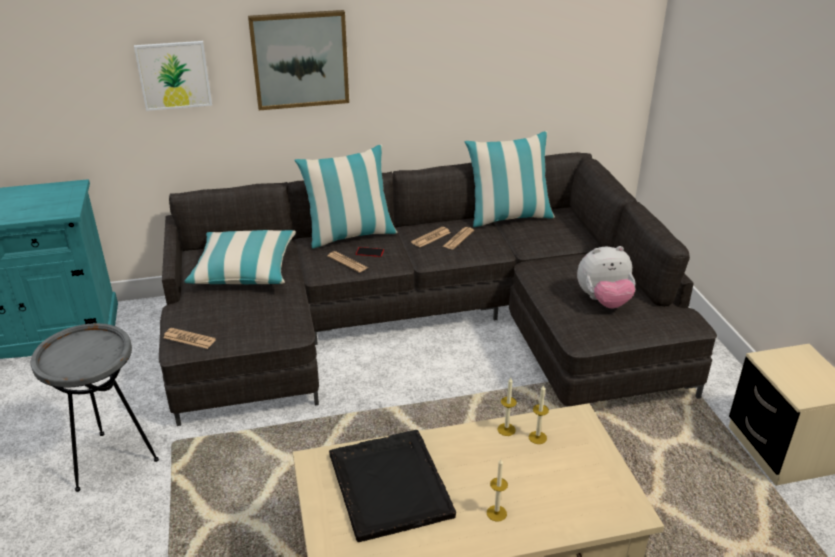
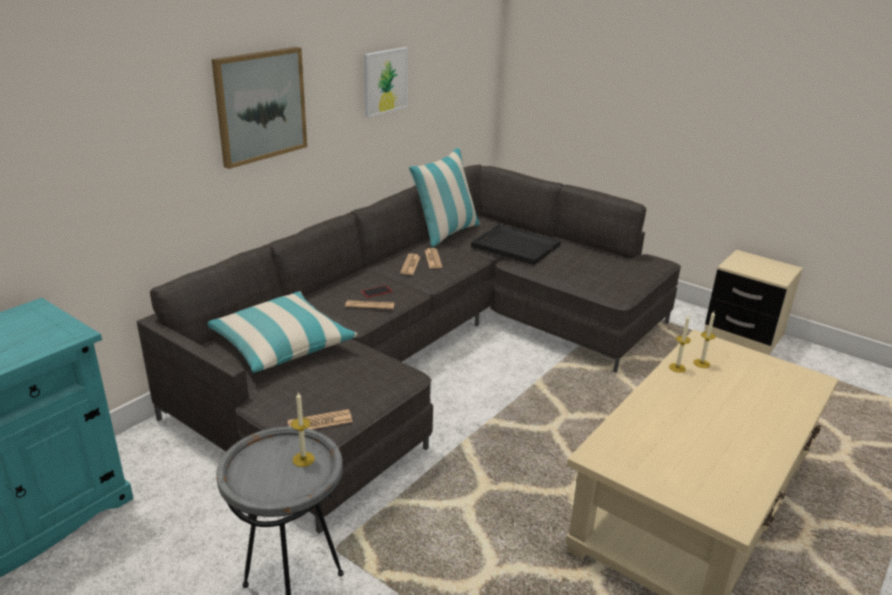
camera: 40 degrees left, 5 degrees down
(174, 75) = (137, 140): picture -> picture (385, 81)
(350, 235) = (338, 285): pillow -> none
(389, 484) = (670, 441): black tray -> black tray (515, 245)
(496, 513) = (756, 421): candle -> candle (303, 459)
(603, 301) = (595, 266): plush toy -> none

